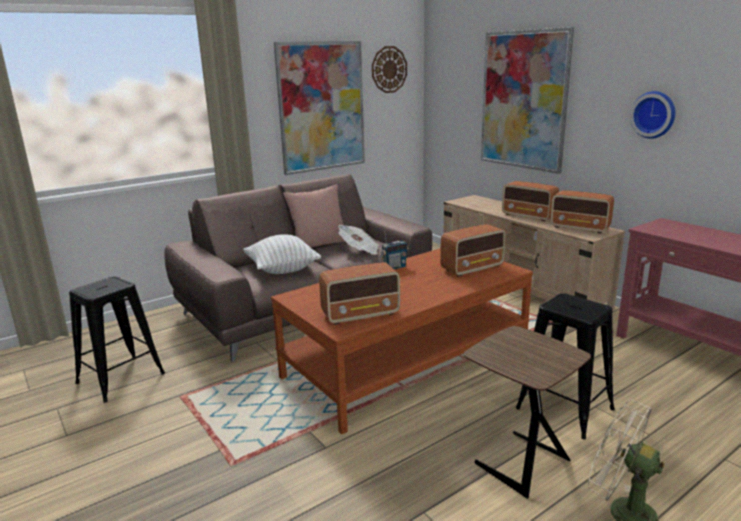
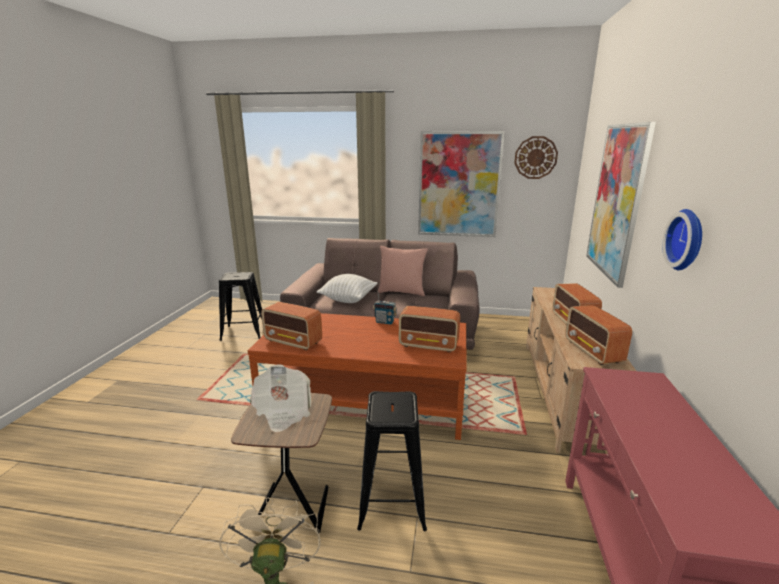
camera: 45 degrees right, 0 degrees up
(359, 250) = (415, 304): newspaper -> newspaper (283, 411)

